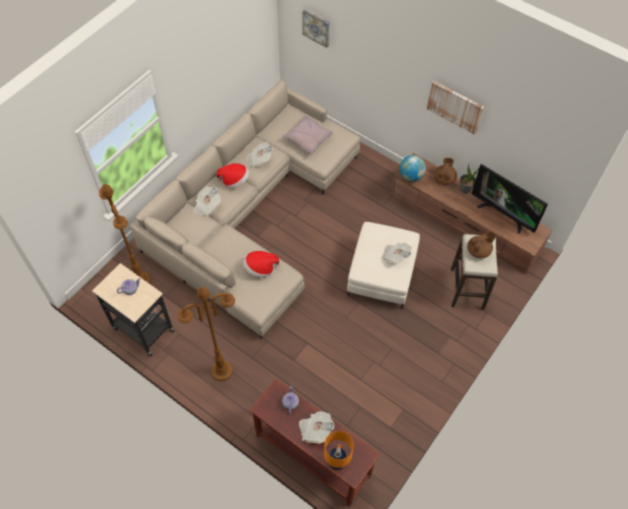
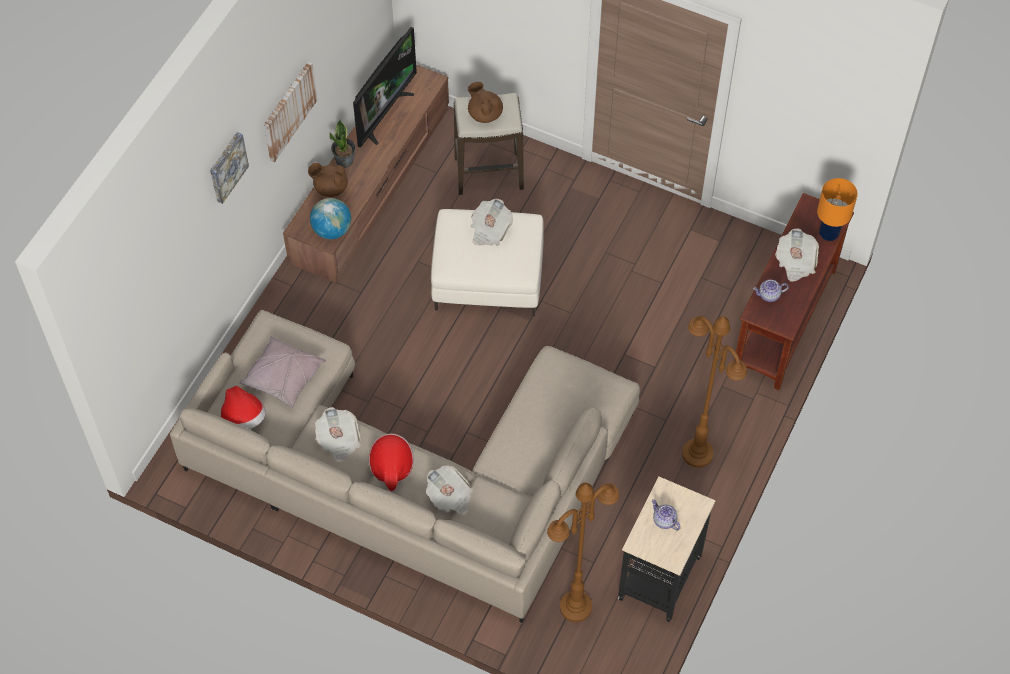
camera: 100 degrees left, 0 degrees up
(260, 268) = (550, 397): hat -> hat (244, 419)
(317, 27) = (146, 303): picture -> picture (226, 166)

